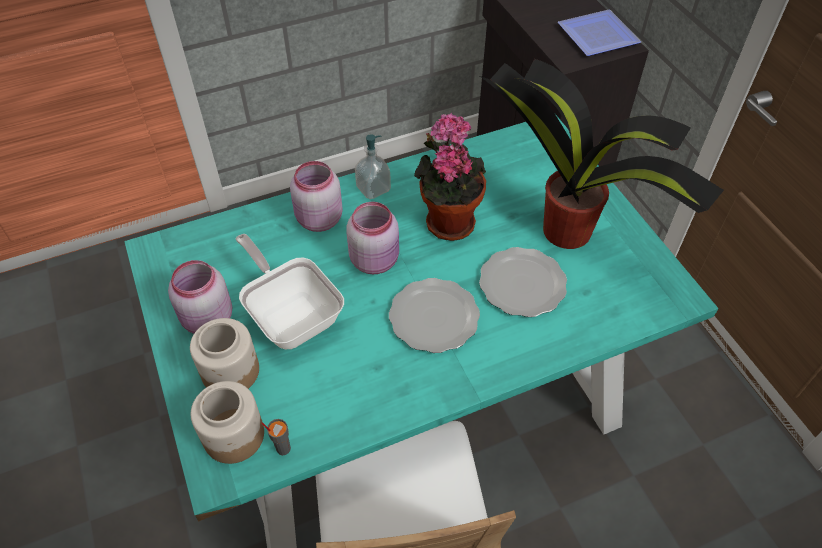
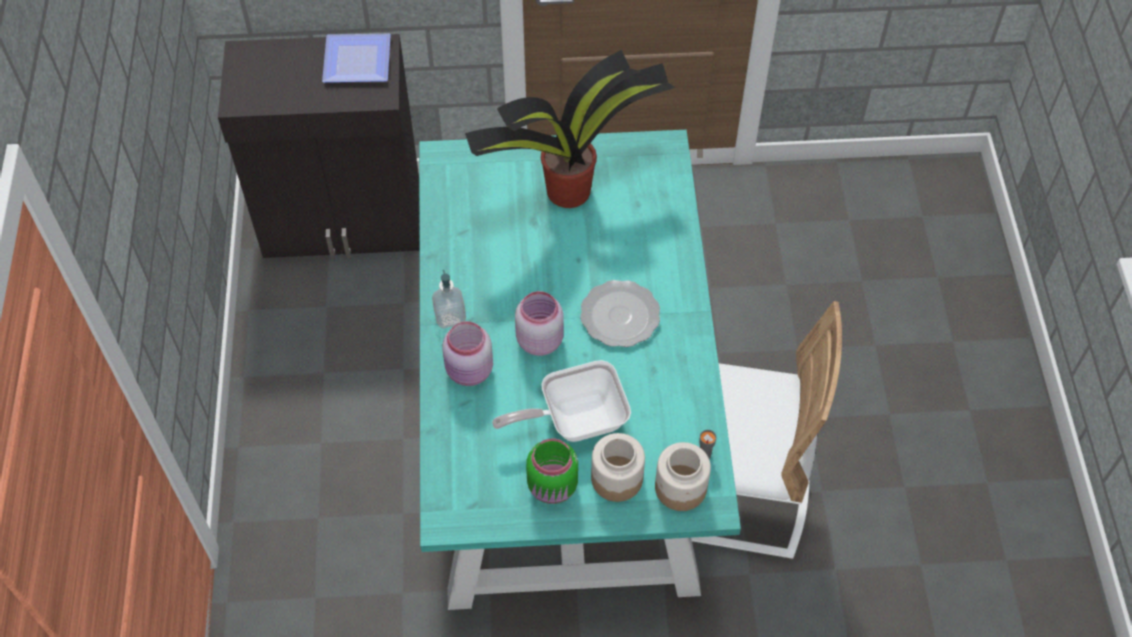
camera: 70 degrees left, 5 degrees up
(207, 320) = (553, 487): pink jar -> green jar
(447, 220) = (517, 271): potted plant -> none
(521, 283) = (610, 244): plate -> none

